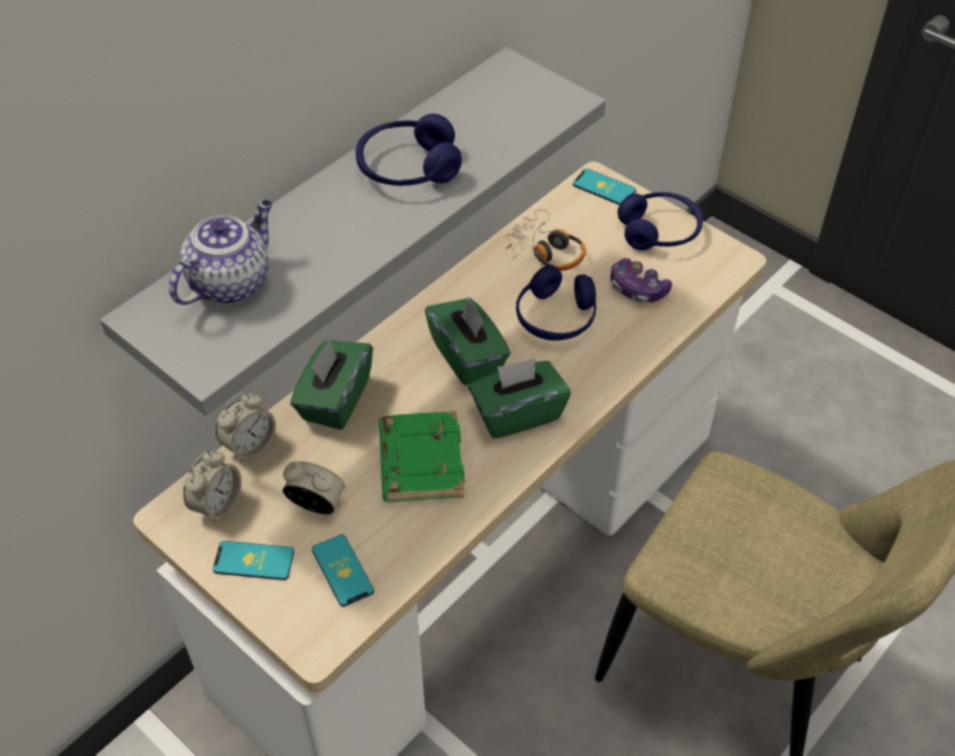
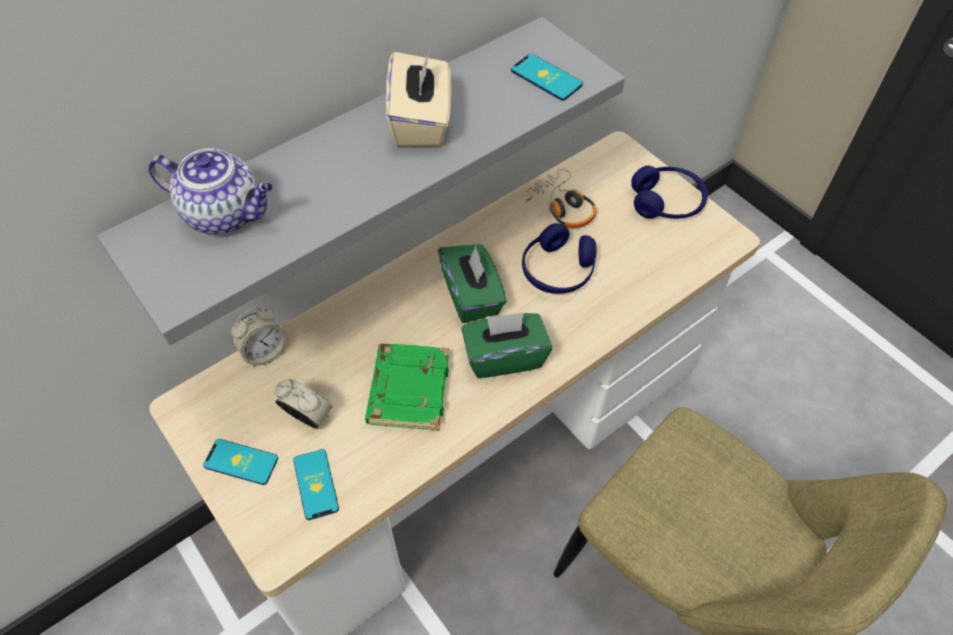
camera: 10 degrees right, 5 degrees up
(217, 504) = (223, 403): alarm clock -> none
(230, 282) = (225, 214): teapot -> teapot turned 60 degrees clockwise
(335, 400) = (347, 320): green tissue box -> none
(408, 168) = (421, 122): blue headphones -> beige tissue box
(604, 188) = (624, 156): phone -> phone (546, 78)
(637, 289) = (636, 254): game controller -> none

